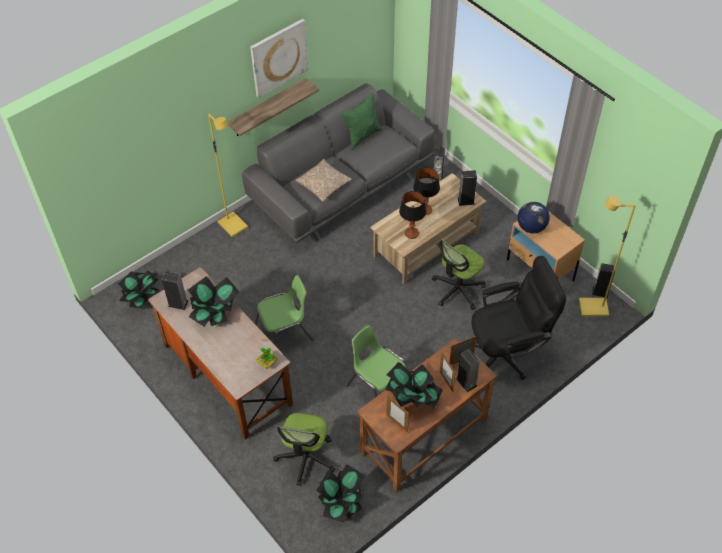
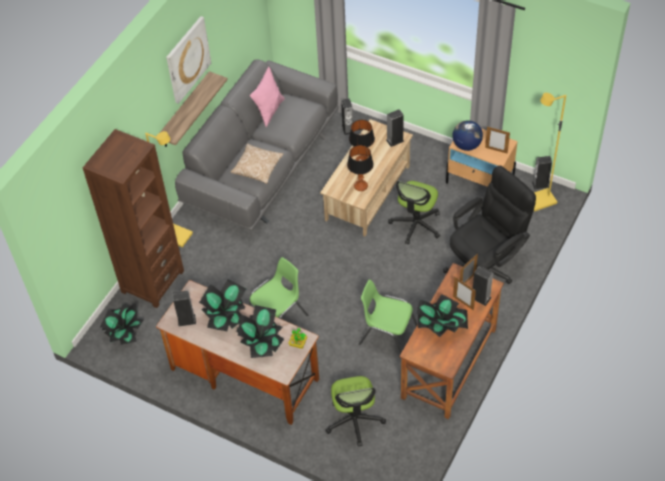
camera: 20 degrees left, 0 degrees up
(190, 259) = (152, 281): none -> brown bookcase
(342, 501) = (405, 445): potted plant -> potted plant (262, 342)
(362, 136) = (269, 111): green pillow -> pink pillow
(397, 423) = (439, 353): picture frame -> picture frame (496, 150)

